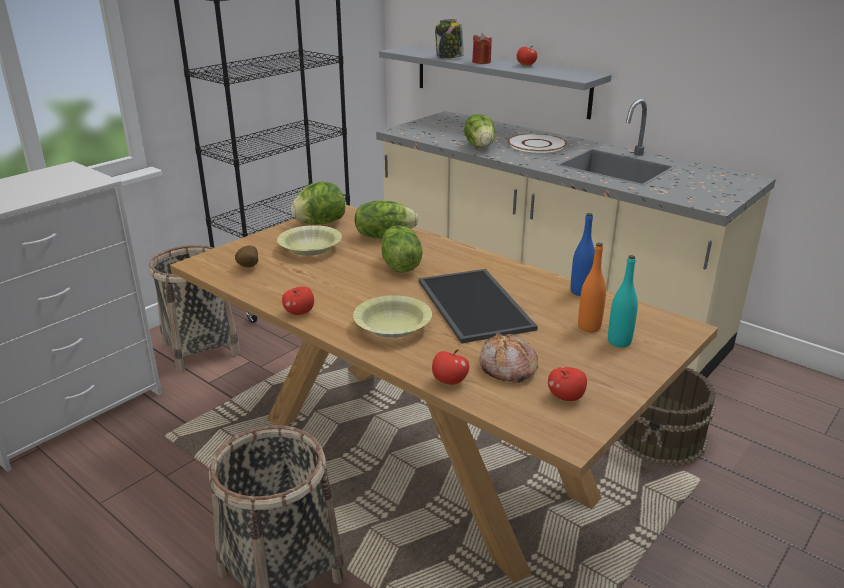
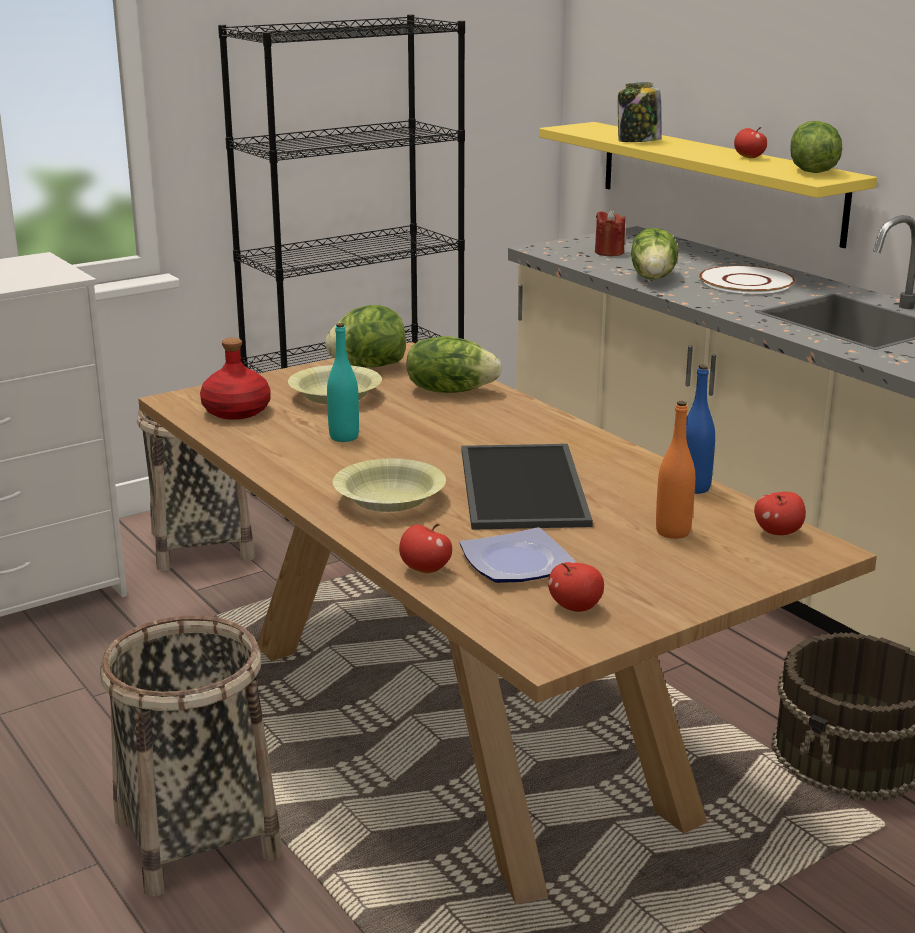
camera: 15 degrees right, 5 degrees down
(247, 267) = (237, 411): potato -> red bottle
(299, 312) = (274, 470): apple -> apple (778, 532)
(399, 265) = (448, 429): lettuce -> lettuce (810, 171)
(481, 62) = (682, 150): red candle -> red candle (609, 252)
(499, 80) = (717, 181): grey shelf -> yellow shelf
(507, 368) = (516, 564): bread -> plate
(619, 342) = (704, 554): turquoise bottle -> turquoise bottle (344, 437)

